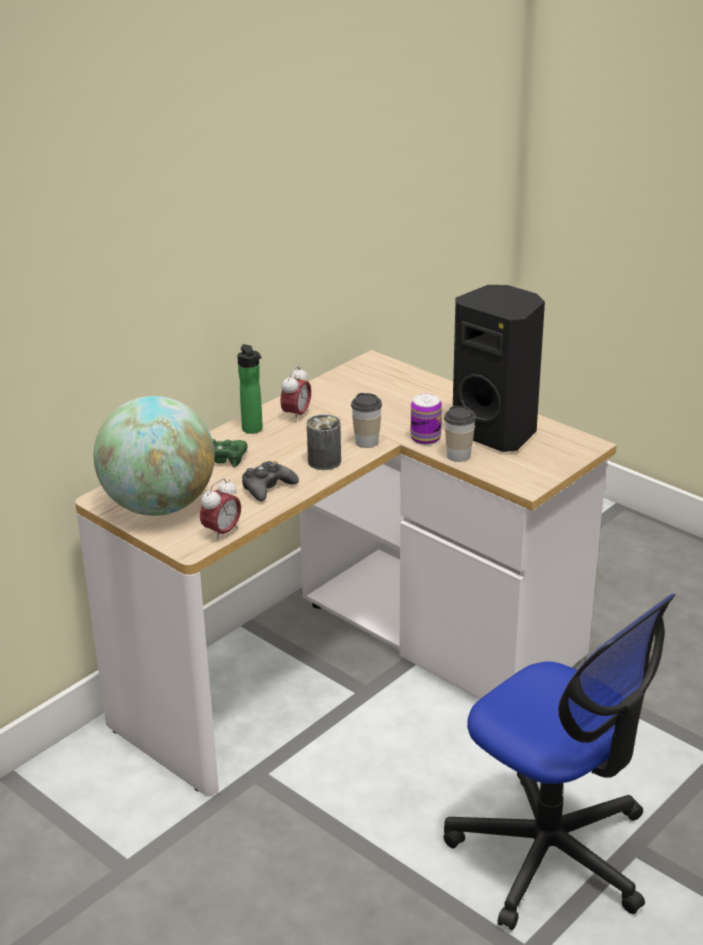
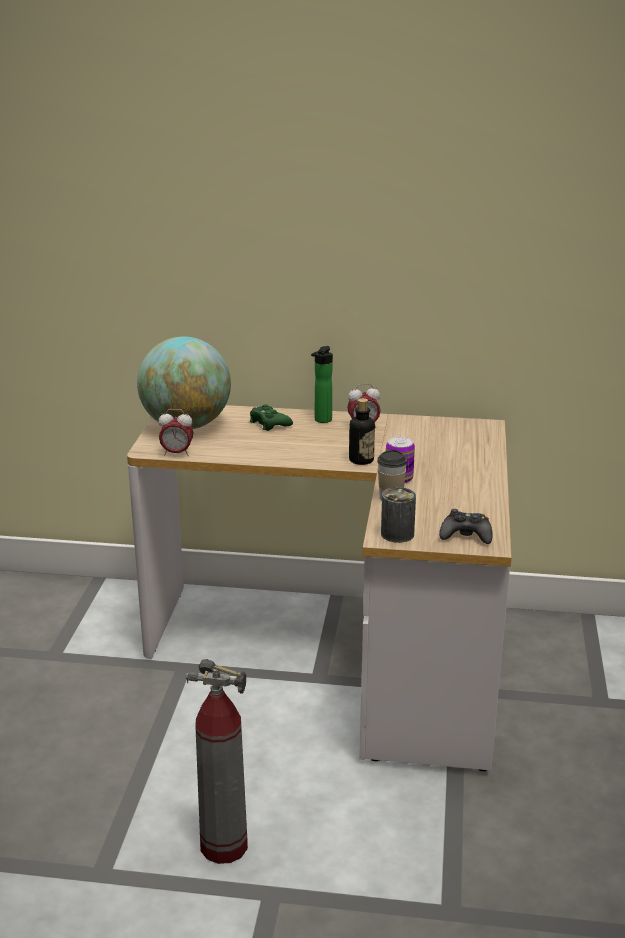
camera: 55 degrees right, 5 degrees down
(268, 487) = (252, 448): black game controller -> black game controller (466, 535)
(324, 461) = (312, 455): can -> can (397, 534)
(366, 442) = (361, 460): cup -> bottle
(497, 433) = (449, 502): black speaker -> none
(551, 853) = (223, 846): office chair -> fire extinguisher

